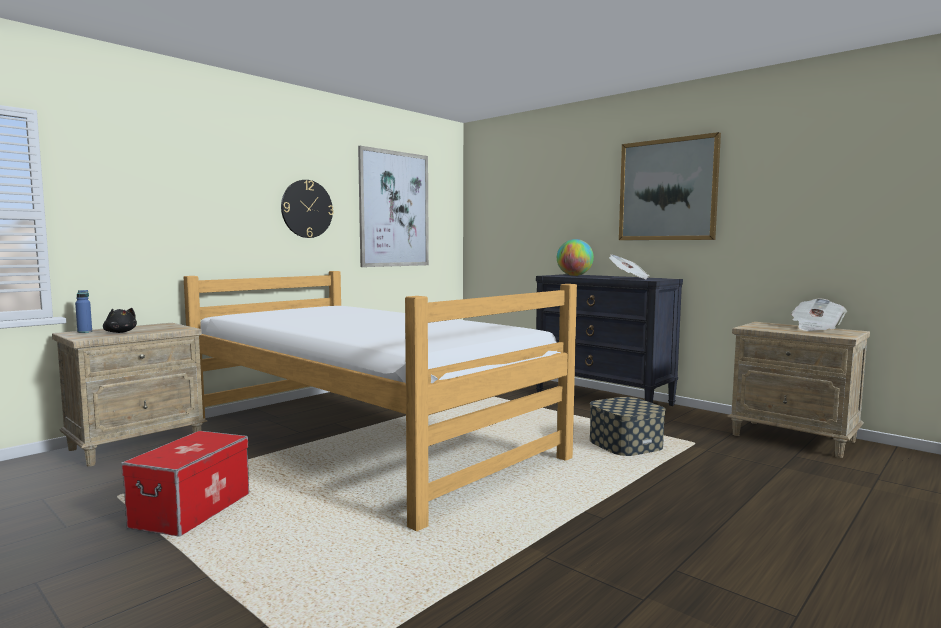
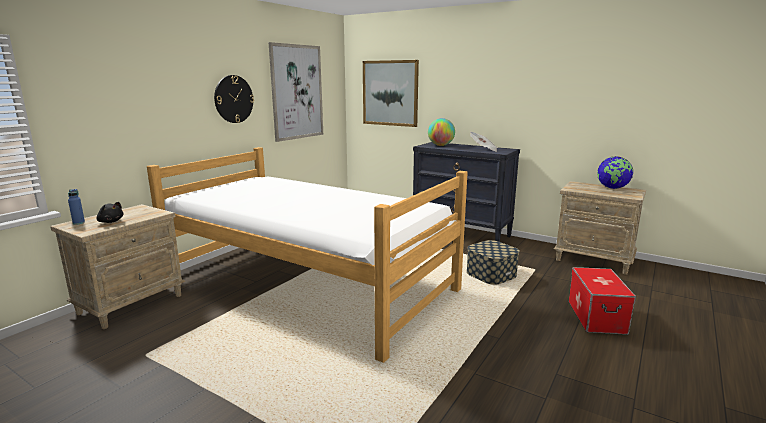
camera: 10 degrees left, 10 degrees up
(191, 510) = (211, 361): storage box -> storage box (596, 317)
(667, 190) = (510, 83): picture -> picture (390, 93)
(816, 328) = (612, 188): newspaper -> globe

